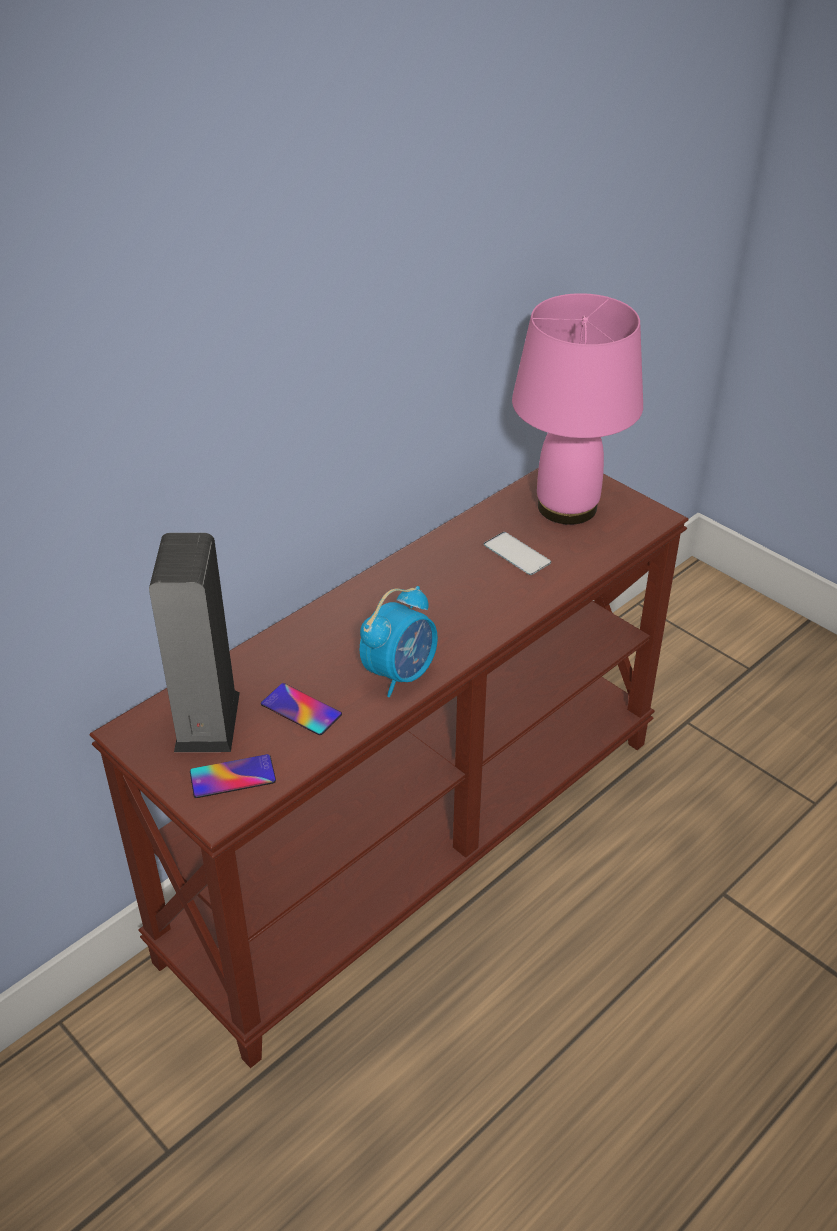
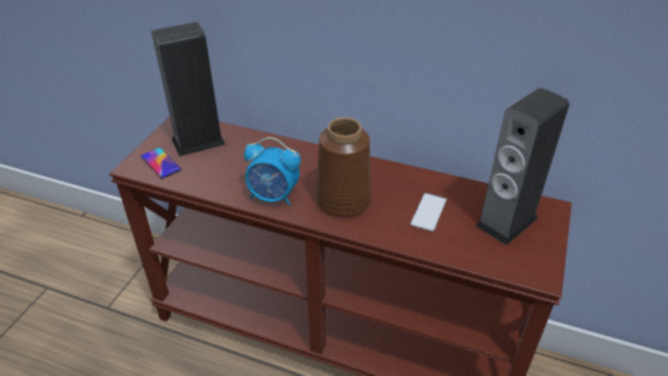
camera: 65 degrees right, 0 degrees up
(301, 709) = (223, 169): phone -> none
(451, 613) = (344, 200): none -> brown vase
(567, 506) = (506, 222): pink table lamp -> speaker

